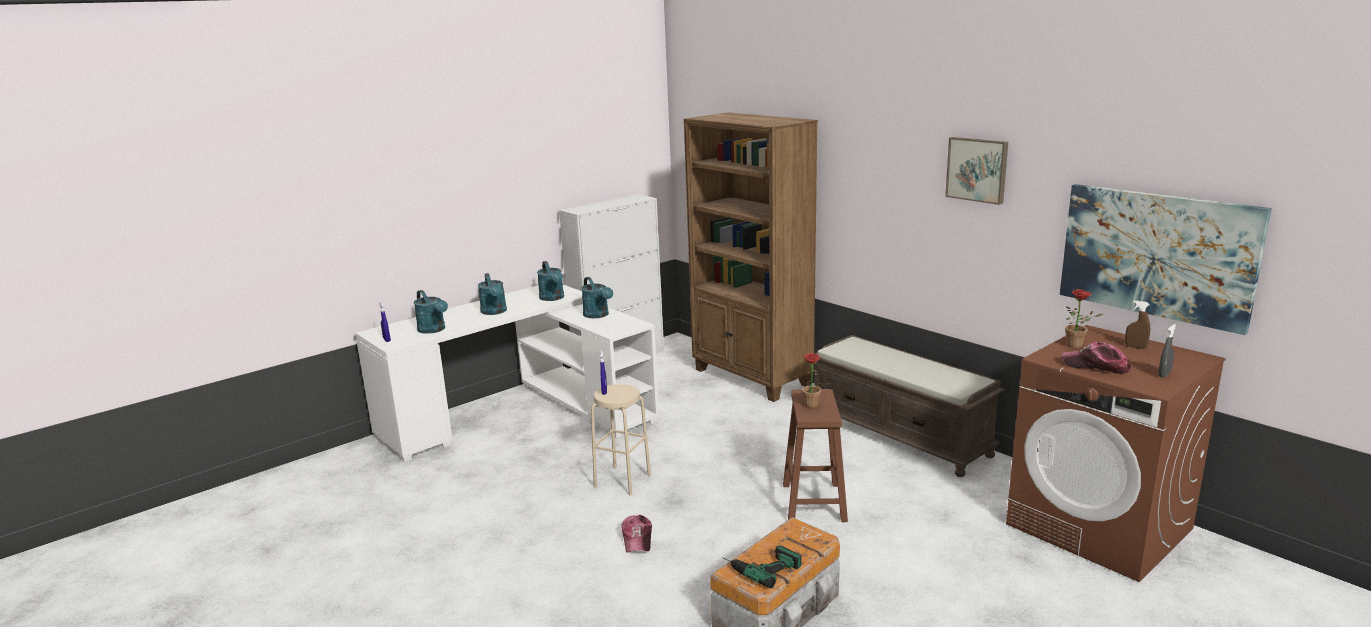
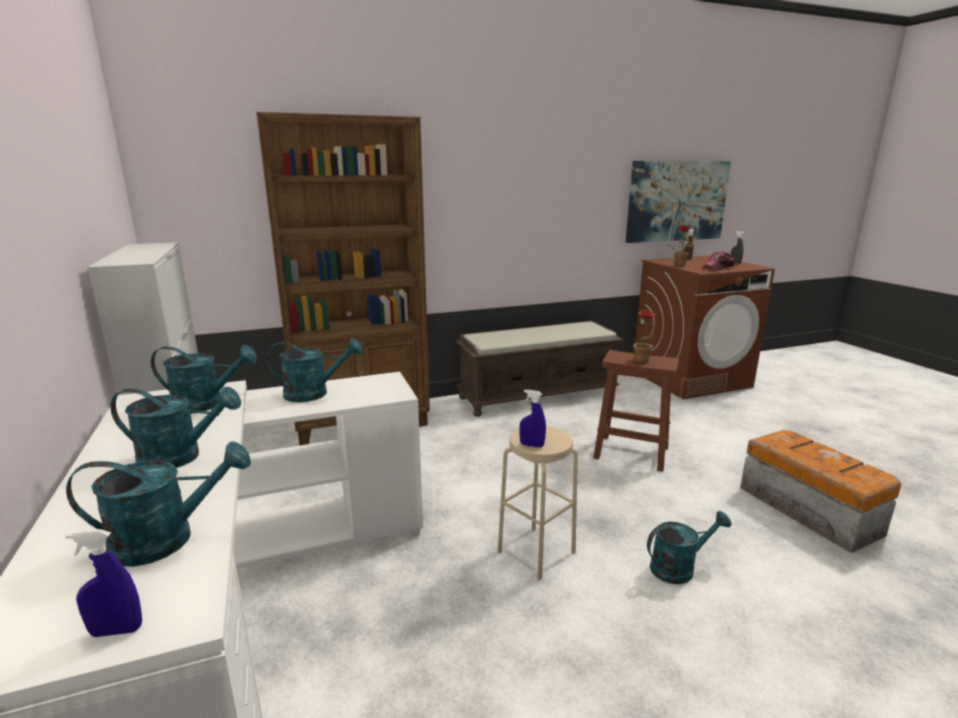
camera: 70 degrees left, 0 degrees up
(637, 539) = (679, 567): cap -> turquoise watering can
(760, 566) = (846, 469): power drill -> none
(977, 169) = (565, 158): picture -> none

